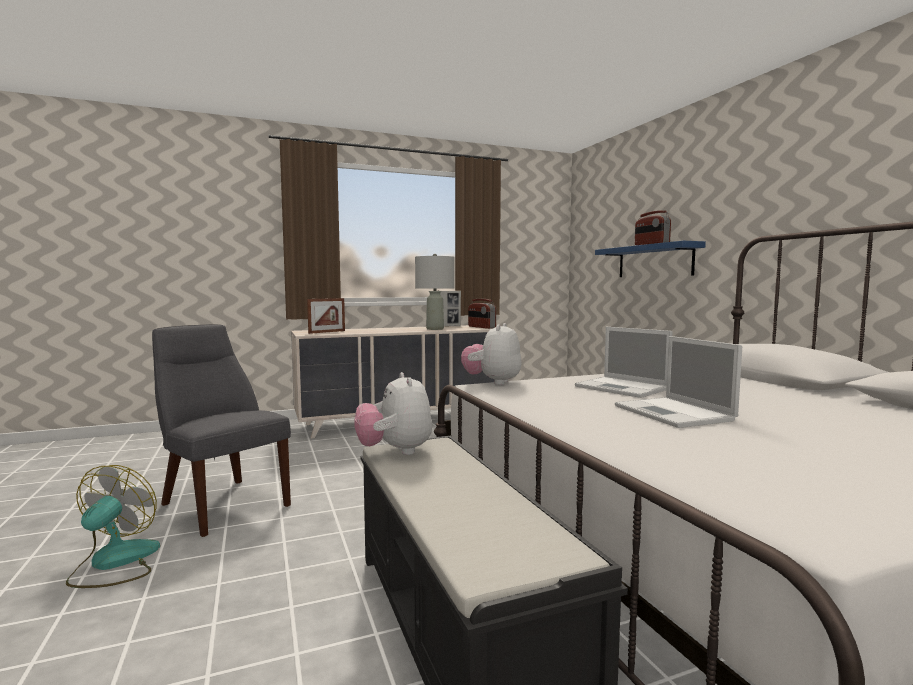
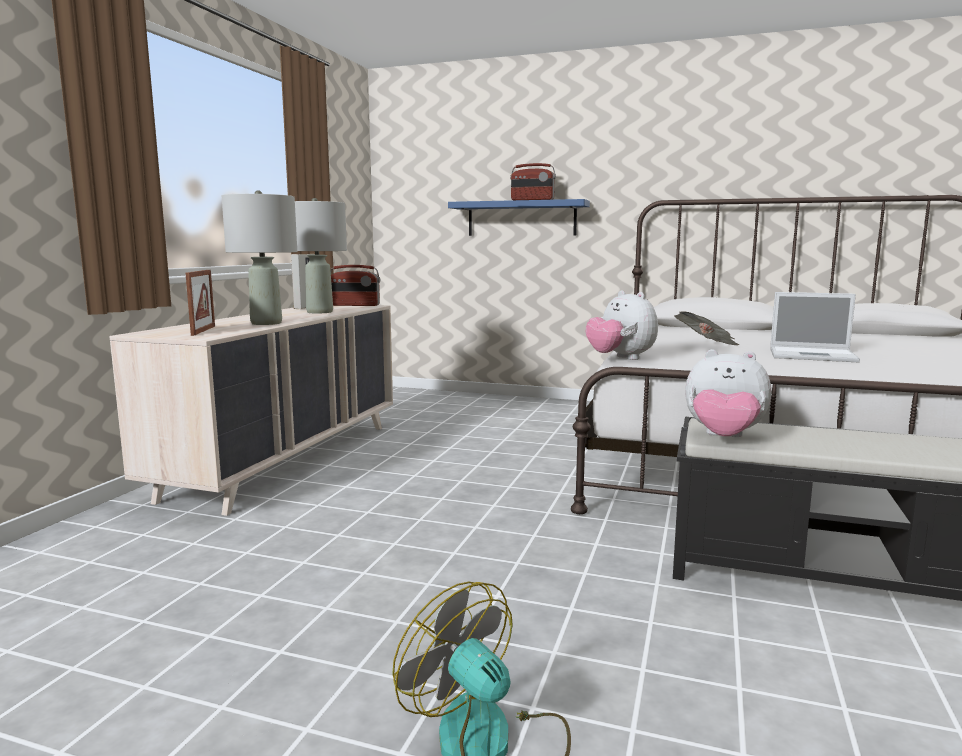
camera: 50 degrees left, 5 degrees up
(222, 503) = (381, 624): grey chair -> none
(370, 331) = (266, 323): none -> grey table lamp
(623, 388) = (706, 346): laptop -> newspaper

